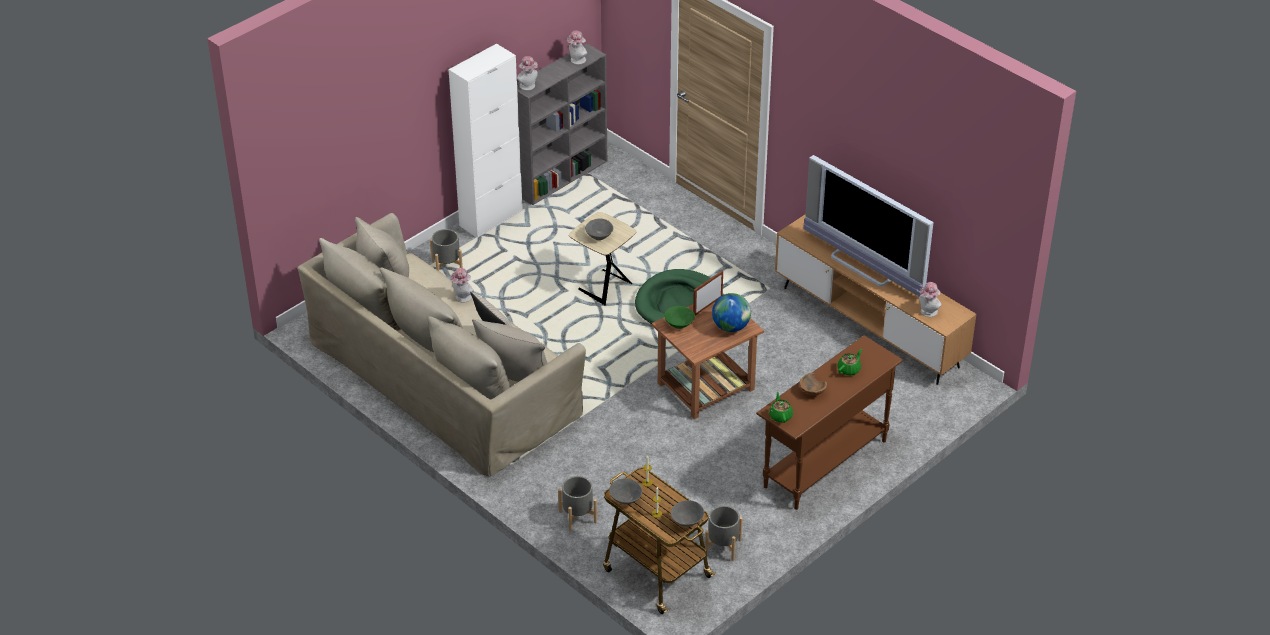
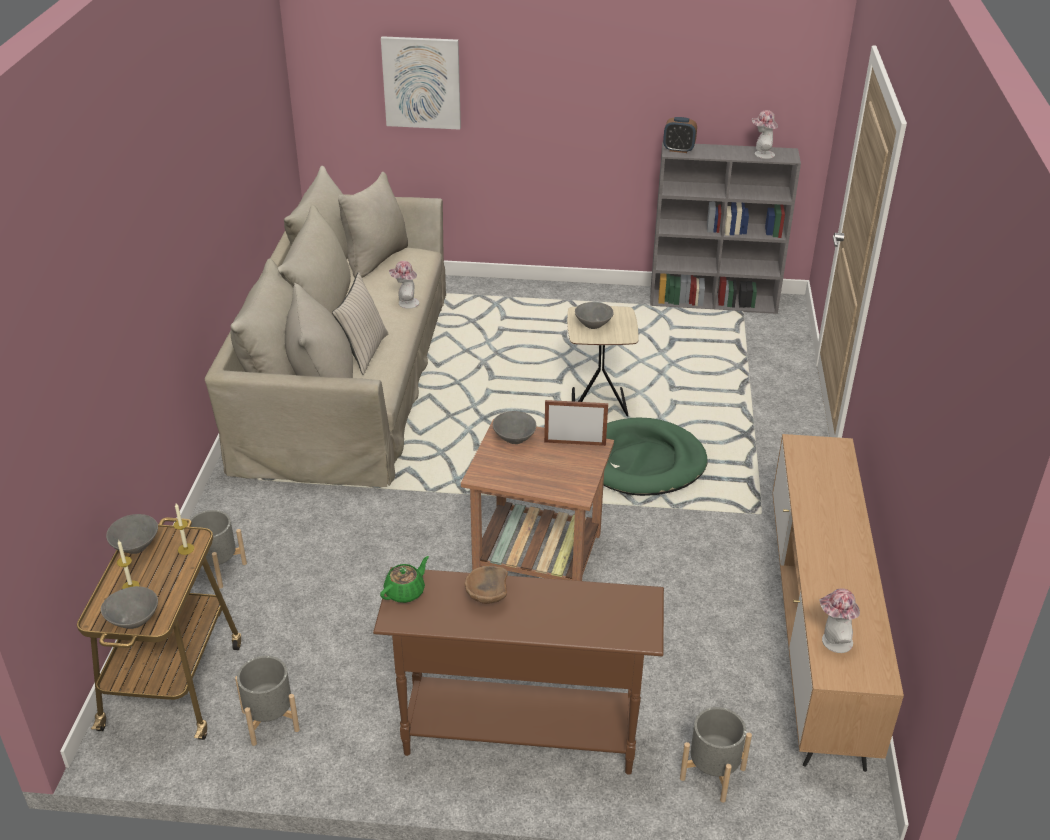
camera: 50 degrees right, 5 degrees down
(351, 135) = (422, 82): none -> picture
(447, 266) = (500, 305): grey planter -> grey planter (713, 773)
(491, 218) = (598, 294): white cabinet -> none
(528, 86) = (678, 149): hat -> alarm clock
(679, 325) = (514, 439): green bowl -> grey bowl
(731, 327) = (561, 478): globe -> none
(849, 369) = (574, 609): green teapot -> none
(864, 266) = (833, 533): television -> none

